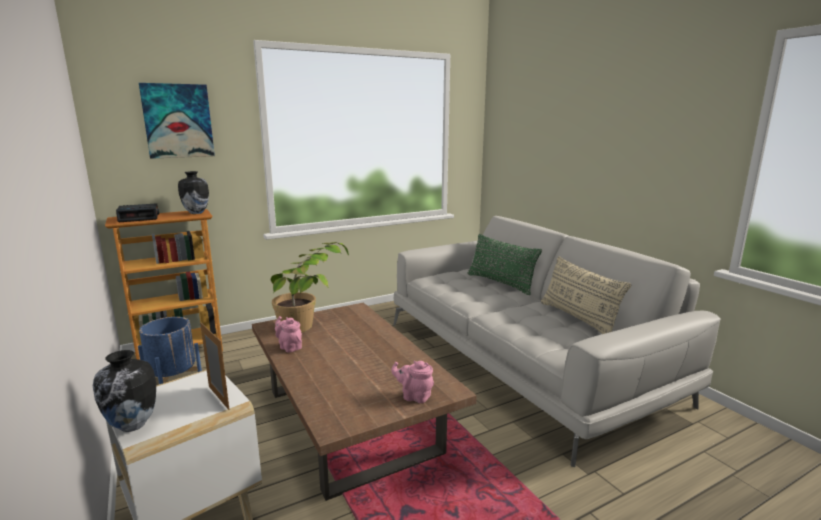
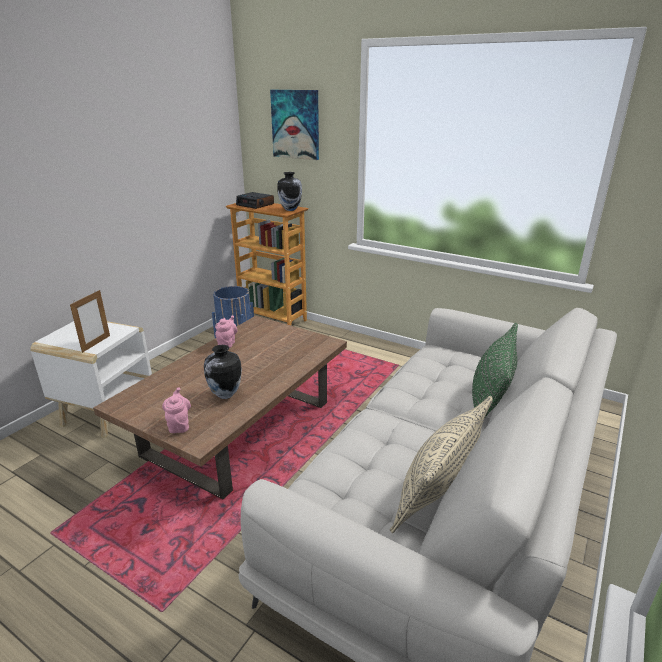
camera: 60 degrees right, 10 degrees up
(133, 425) = (58, 334): vase -> vase (225, 395)
(311, 322) = (279, 335): potted plant -> none

